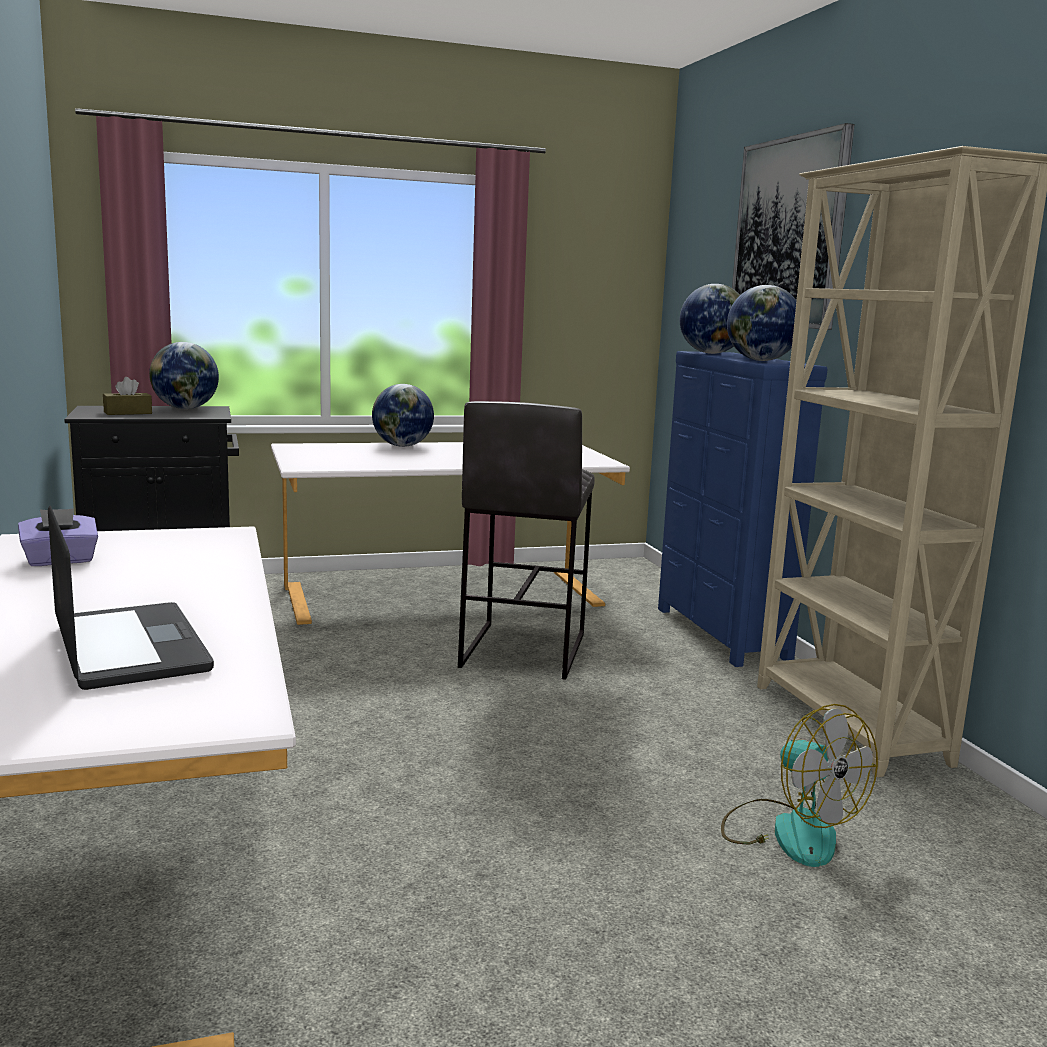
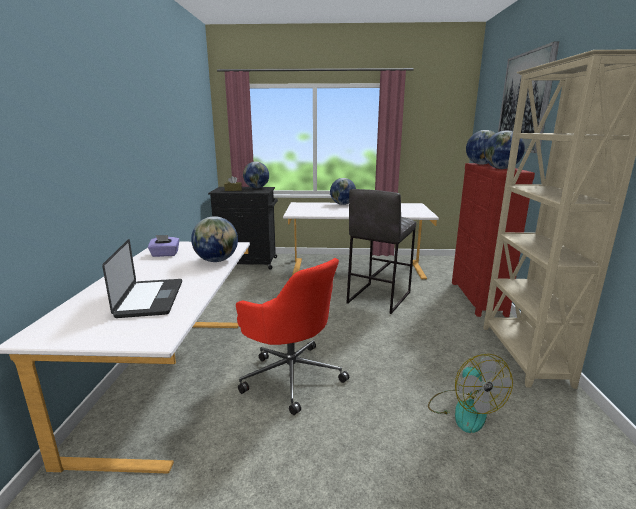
camera: 20 degrees right, 5 degrees up
(214, 565) = (217, 260): none -> globe
(412, 823) = (291, 375): none -> red office chair
(719, 634) = (476, 298): blue dresser -> red dresser

